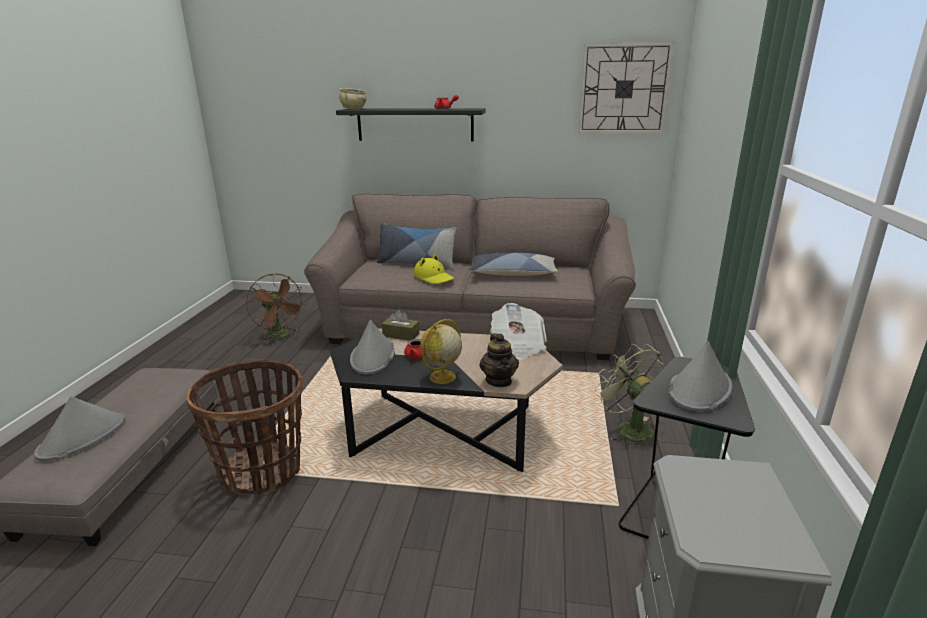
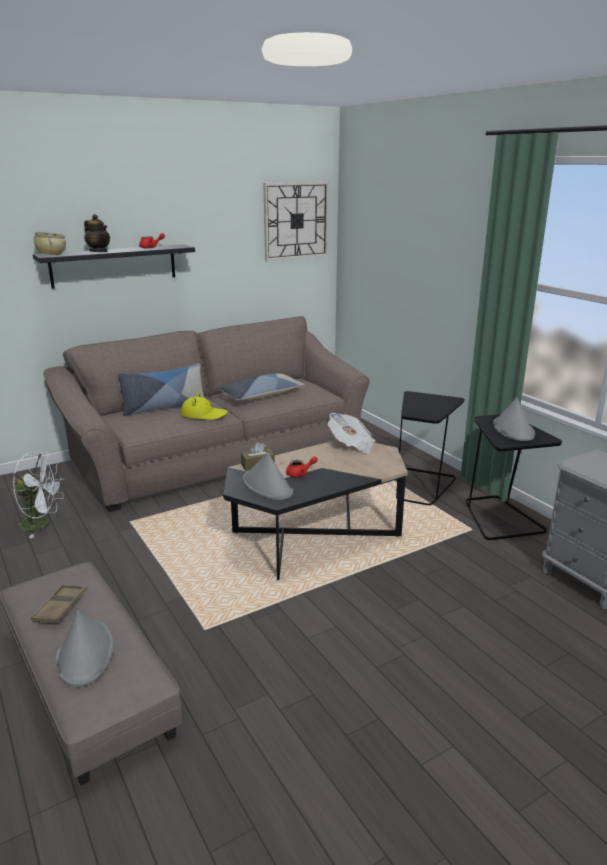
camera: 40 degrees left, 0 degrees up
(133, 395) = (60, 607): none -> brown tray
(262, 471) = (223, 621): basket -> none
(280, 336) = (41, 524): brown fan -> white fan
(442, 377) = (341, 481): globe -> none
(499, 381) = (379, 470): teapot -> teapot (99, 251)
(627, 428) = (421, 486): green fan -> black side table

